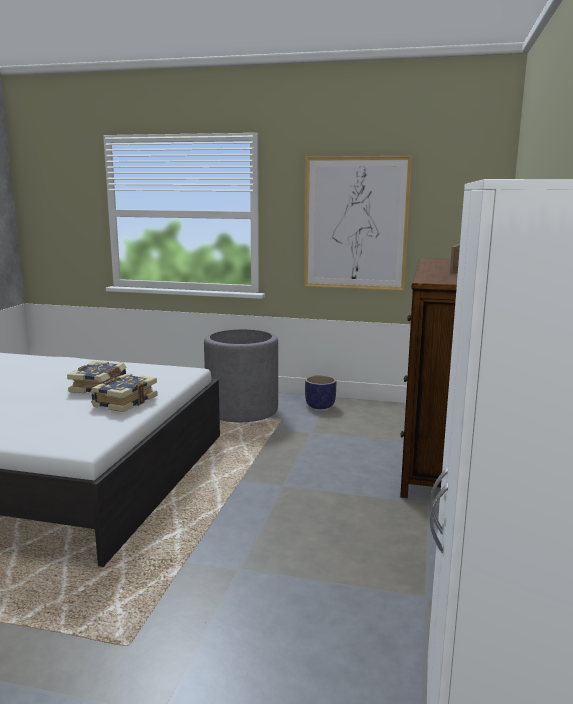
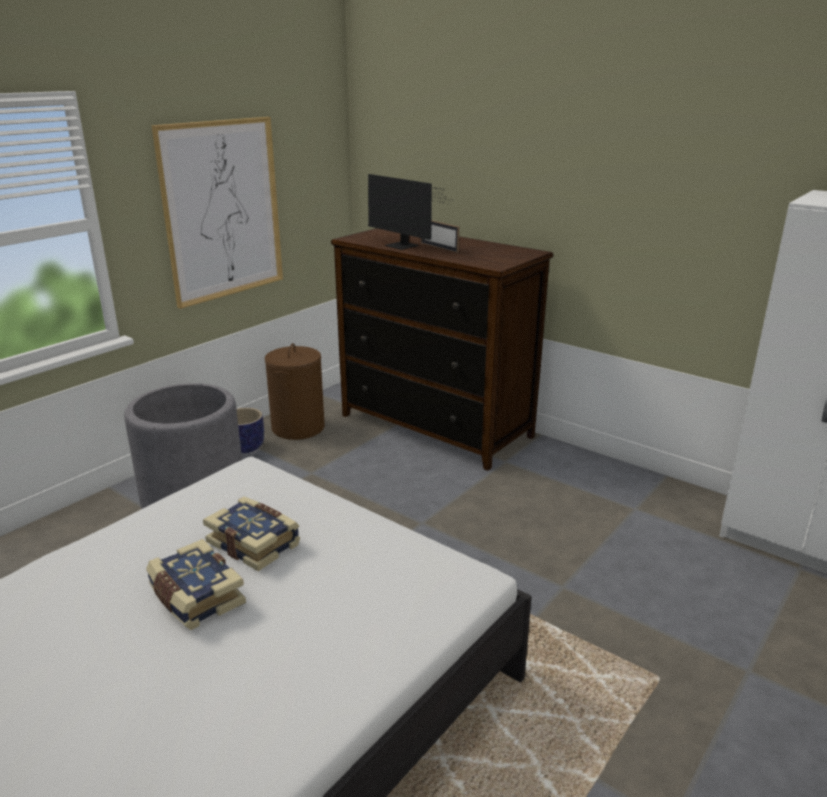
camera: 65 degrees left, 10 degrees up
(124, 402) = (340, 531): book -> book (195, 597)
(369, 413) = (298, 427): none -> brown laundry basket
(436, 266) = (404, 246): none -> monitor

